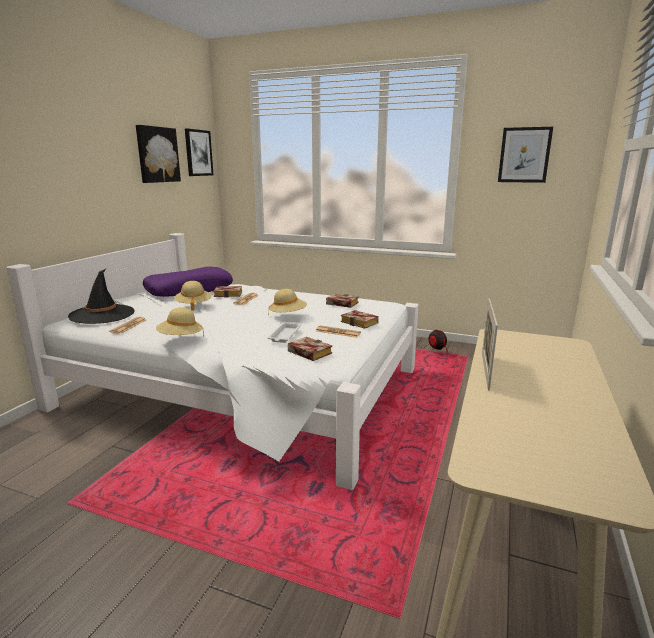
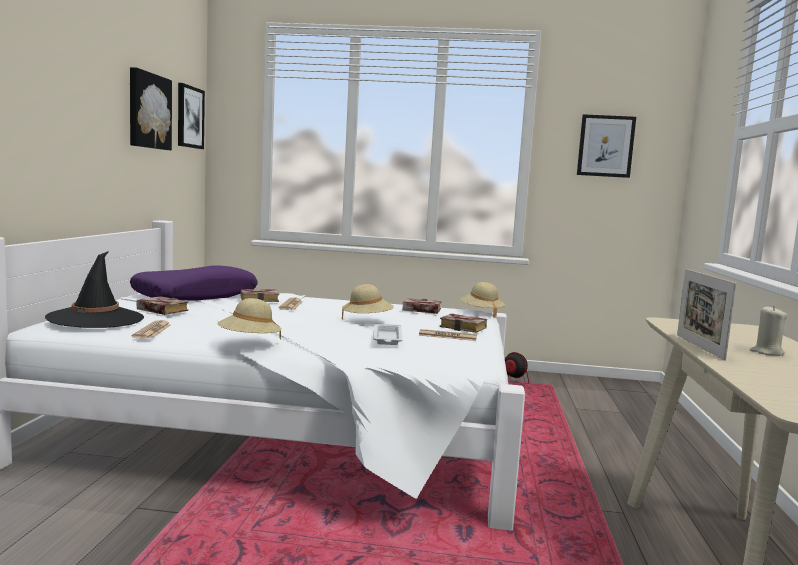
camera: 15 degrees left, 10 degrees down
(193, 305) = (224, 310): beige hat -> beige hat (481, 313)
(307, 352) = (434, 355): book -> book (160, 310)
(545, 380) = (766, 352): none -> beige candle

